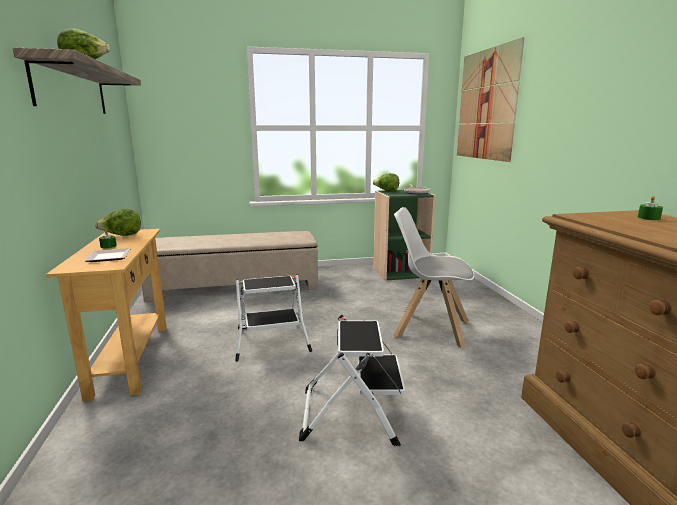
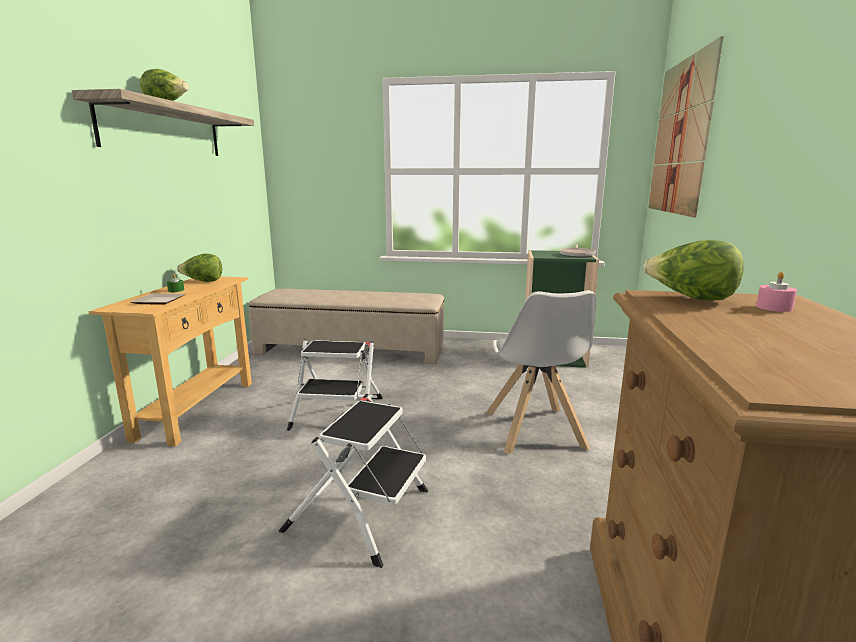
camera: 20 degrees right, 0 degrees up
(386, 191) = (541, 251): lettuce -> lettuce (690, 299)
(429, 328) = (534, 431): chair -> chair turned 135 degrees counterclockwise
(648, 218) = (774, 307): green candle -> pink candle

